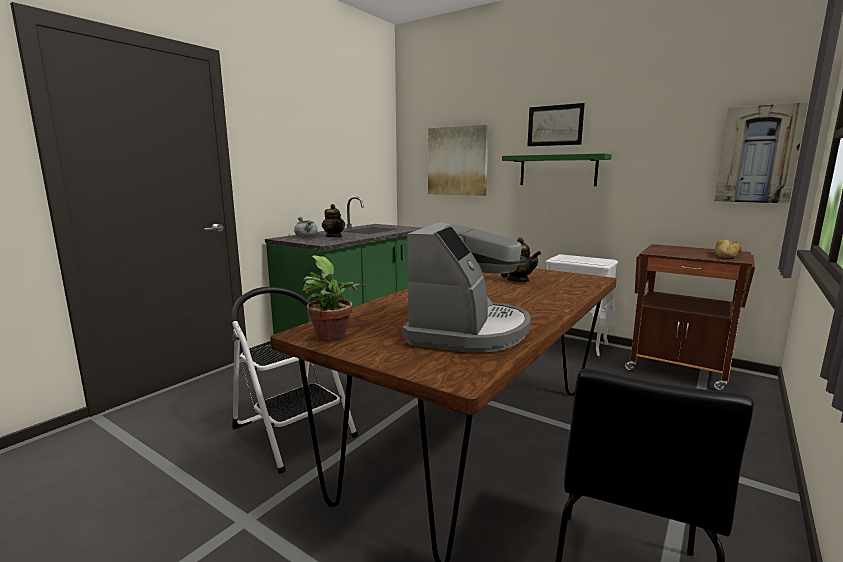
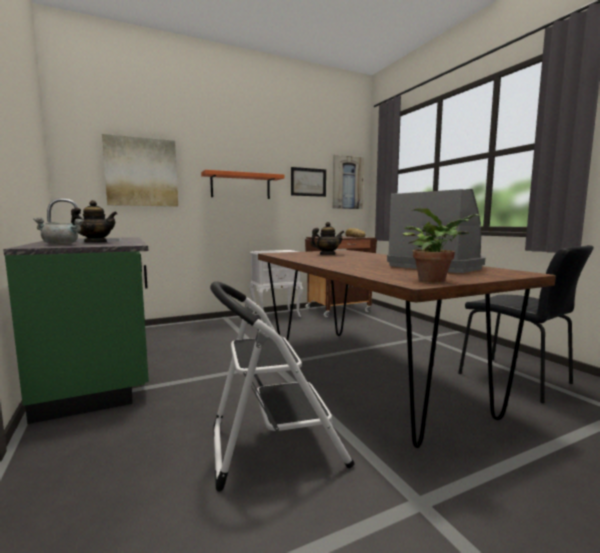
camera: 60 degrees left, 5 degrees down
(555, 125) = (235, 151): picture -> picture (308, 182)
(557, 170) = (240, 186): green shelf -> orange shelf

